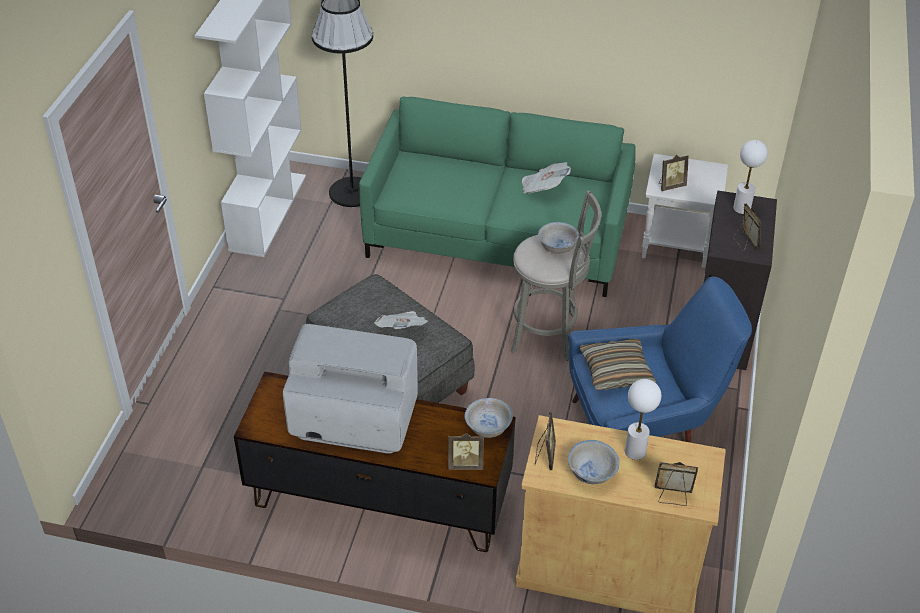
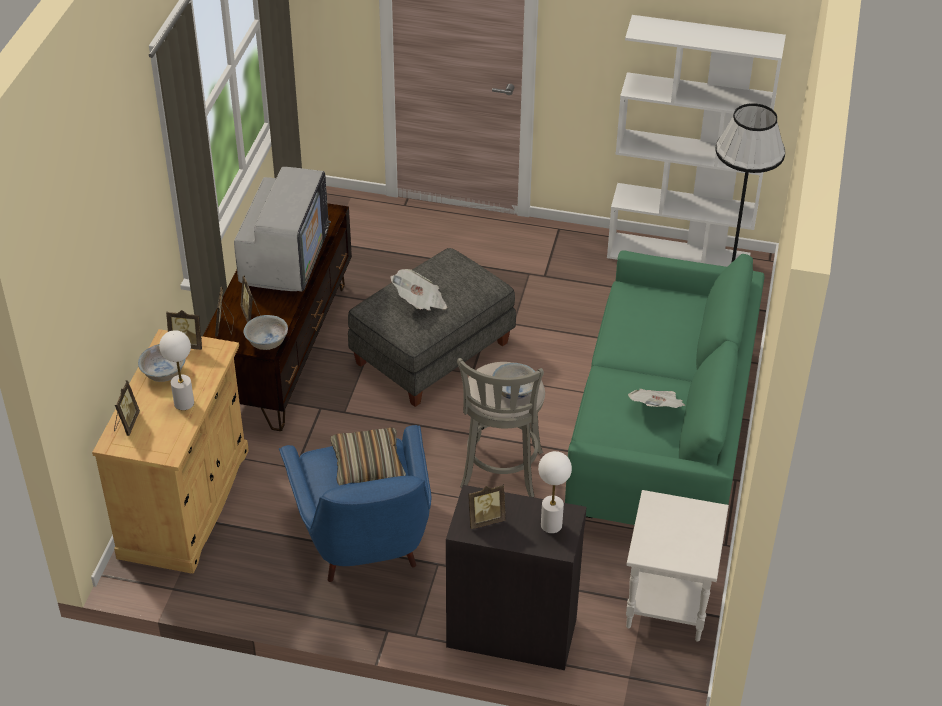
camera: 90 degrees right, 0 degrees up
(671, 185) = (661, 514): picture frame -> picture frame (252, 315)

